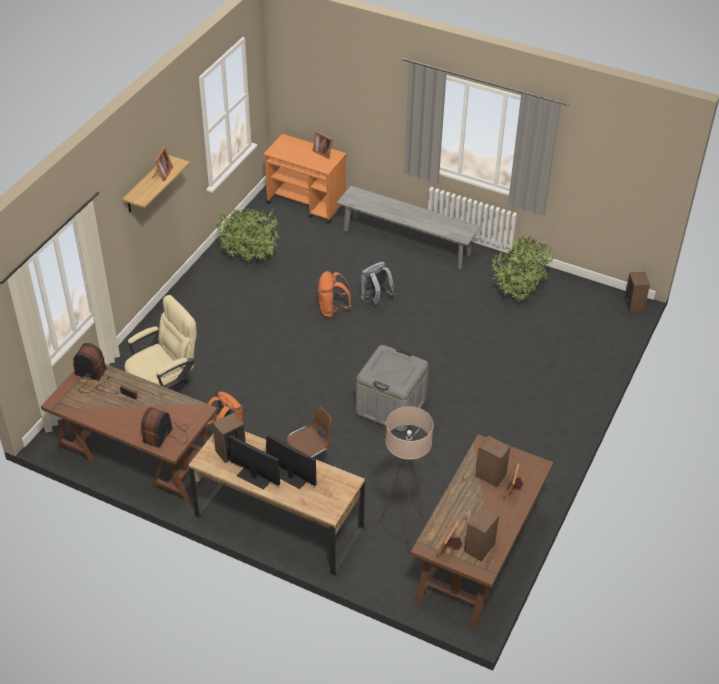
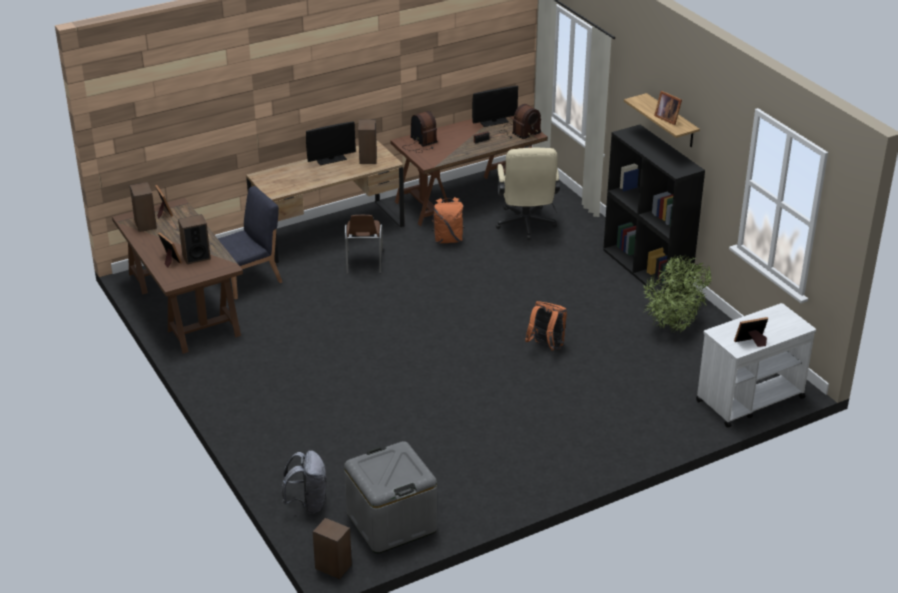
camera: 125 degrees right, 10 degrees down
(182, 298) = (647, 270): none -> black bookcase
(290, 477) = (312, 172): monitor -> monitor (494, 122)
(306, 204) = (749, 399): orange cart -> white cart
(375, 299) = (535, 379): grey backpack -> grey backpack (307, 504)
(391, 406) = (381, 328): grey storage box -> grey storage box (391, 522)
(403, 531) = (248, 280): beige floor lamp -> blue chair
(406, 242) = (613, 442): grey bench -> none
(519, 293) = (445, 484): potted plant -> none

